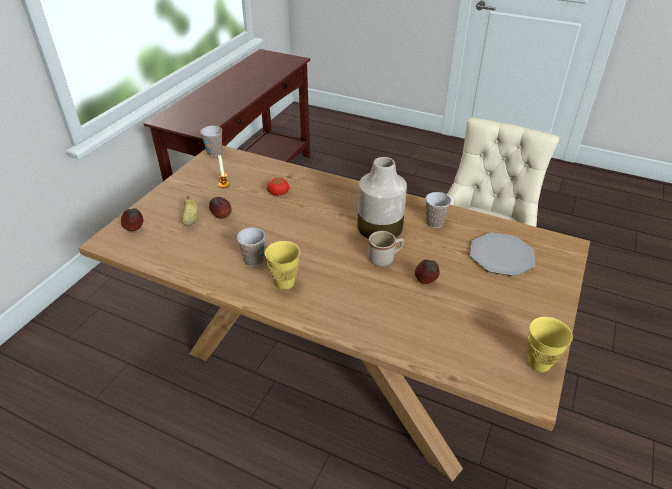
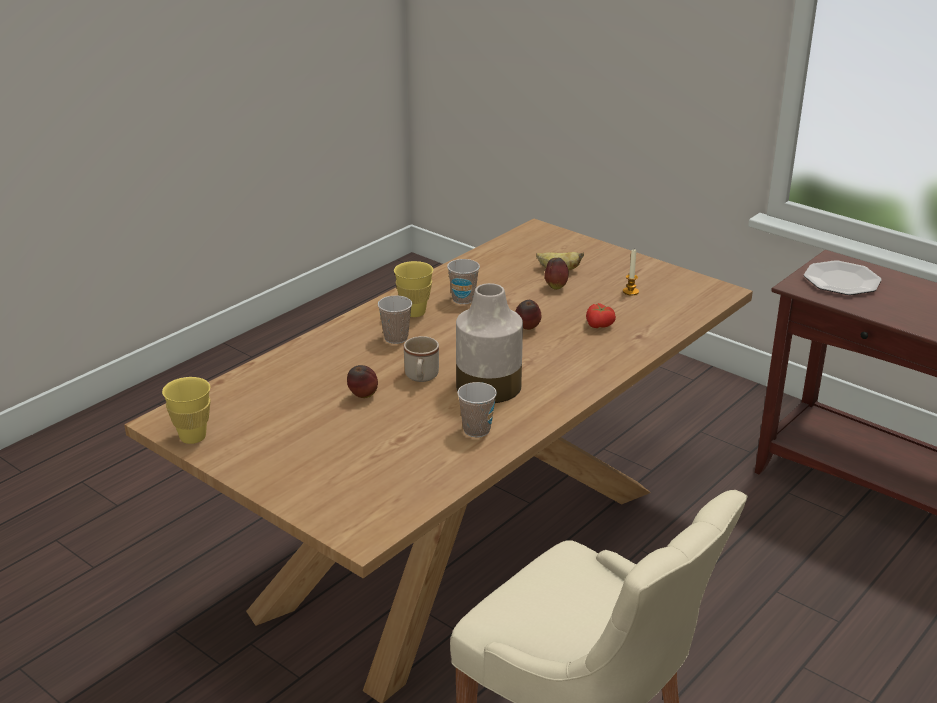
camera: 105 degrees right, 10 degrees down
(135, 229) = (552, 242): apple -> apple (527, 329)
(214, 152) = (720, 290): cup -> cup (396, 338)
(501, 255) = (376, 467): plate -> plate (841, 280)

